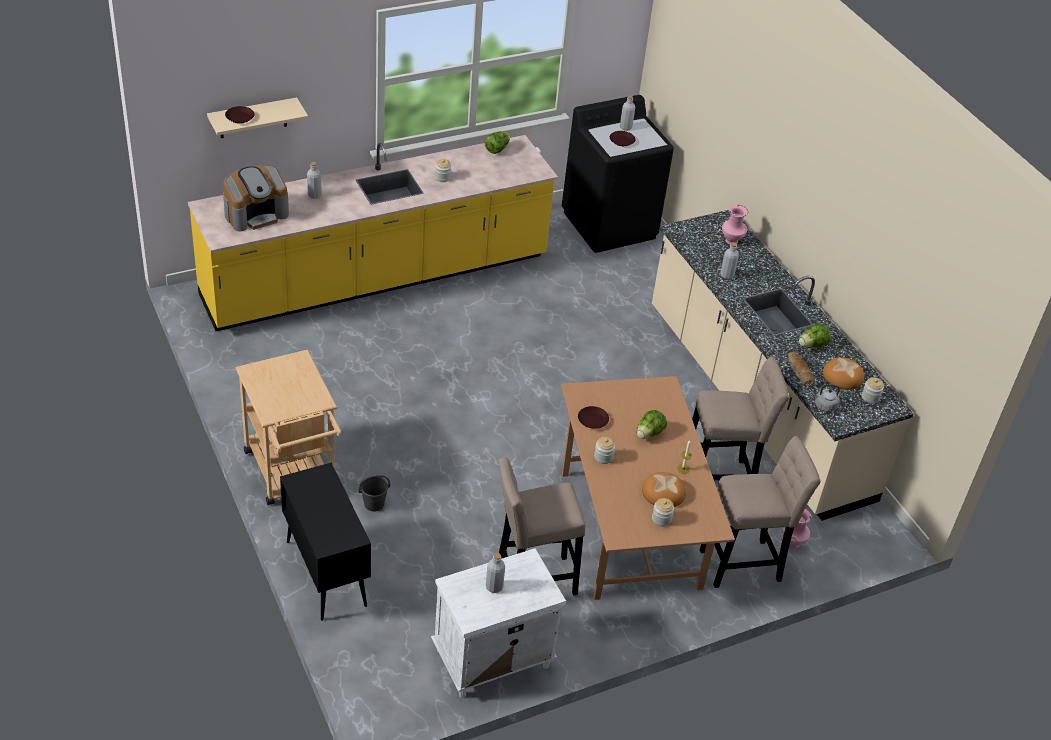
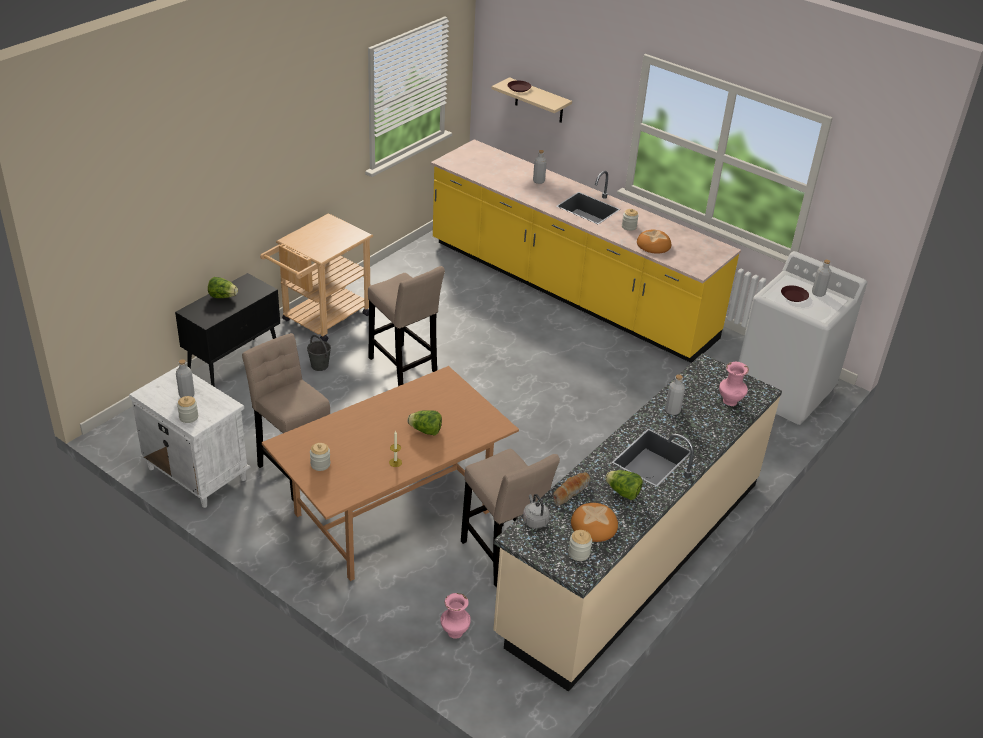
camera: 65 degrees right, 5 degrees down
(256, 214) = (490, 166): coffee machine -> none
(497, 149) = (701, 241): lettuce -> lettuce (223, 296)
(593, 420) = (416, 394): brown plate -> none
(603, 457) = (374, 412): jar -> jar (188, 417)
(610, 225) = (784, 391): black washing machine -> white washing machine
(664, 492) = (355, 458): bread -> bread (654, 245)
(745, 564) = (402, 603): beige stool -> beige stool (404, 367)

